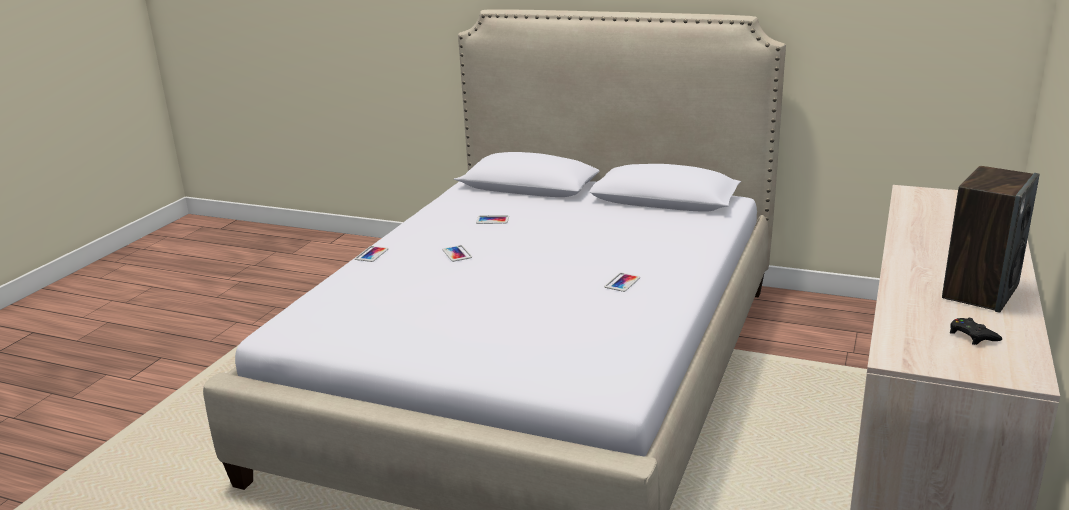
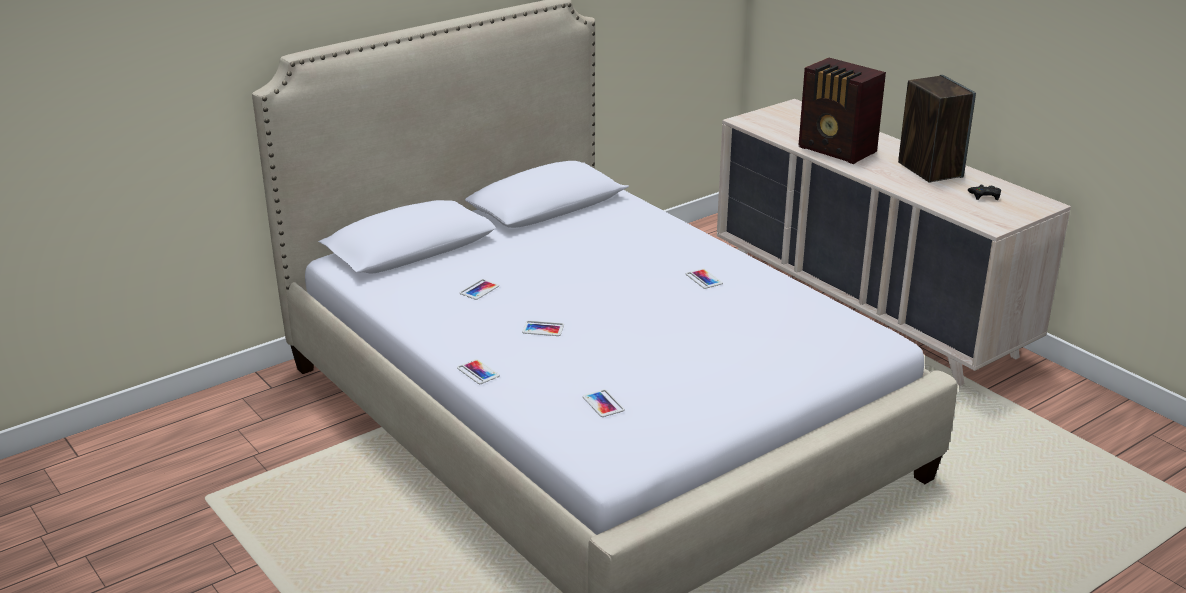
camera: 60 degrees left, 5 degrees up
(359, 302) = (603, 403): none -> phone
(929, 241) = (837, 150): none -> radio

